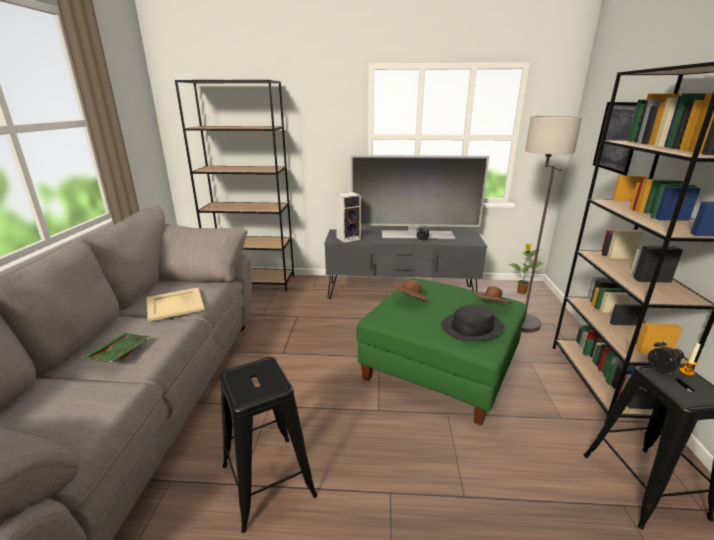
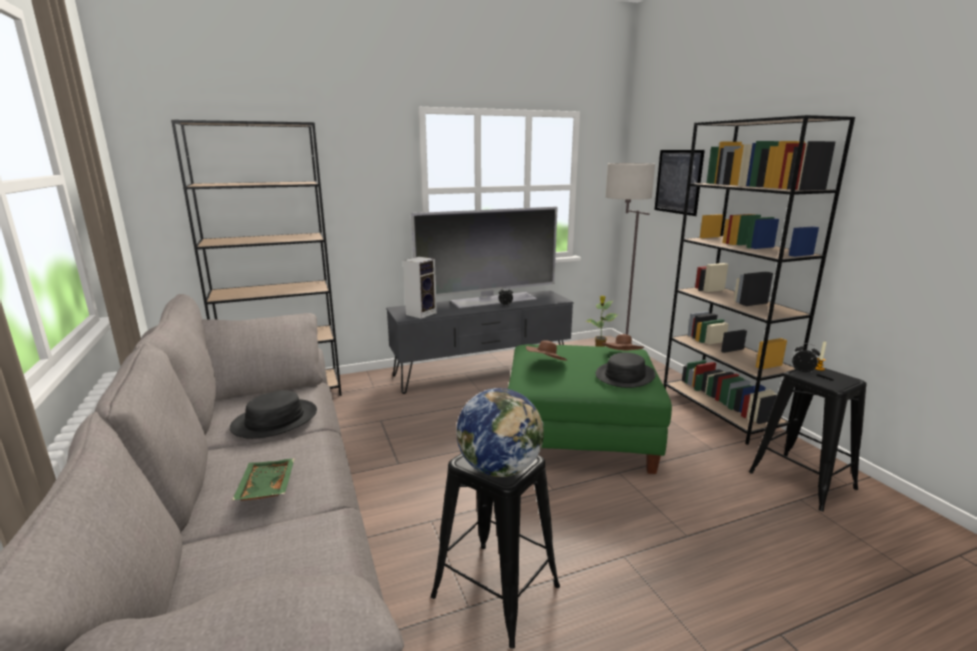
camera: 25 degrees left, 5 degrees down
(175, 304) = (275, 420): beige tray -> black hat
(249, 388) = (500, 468): none -> globe

